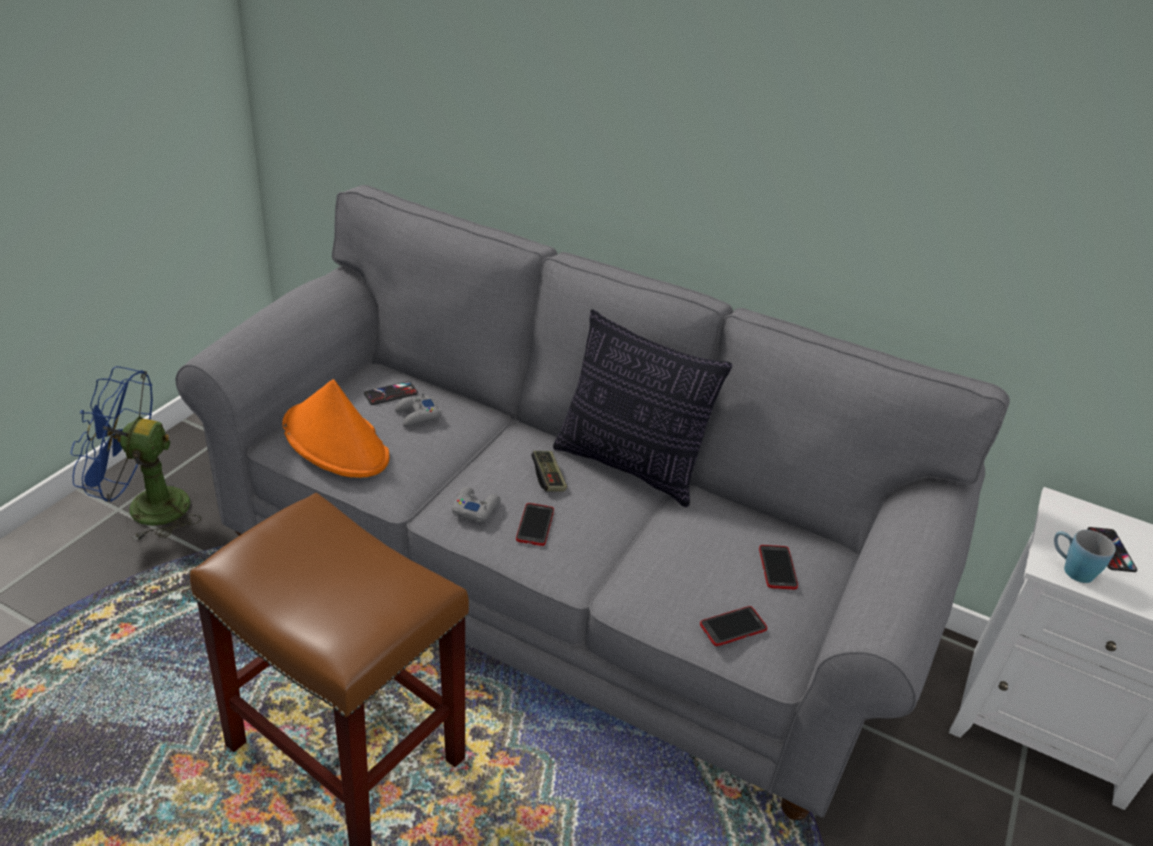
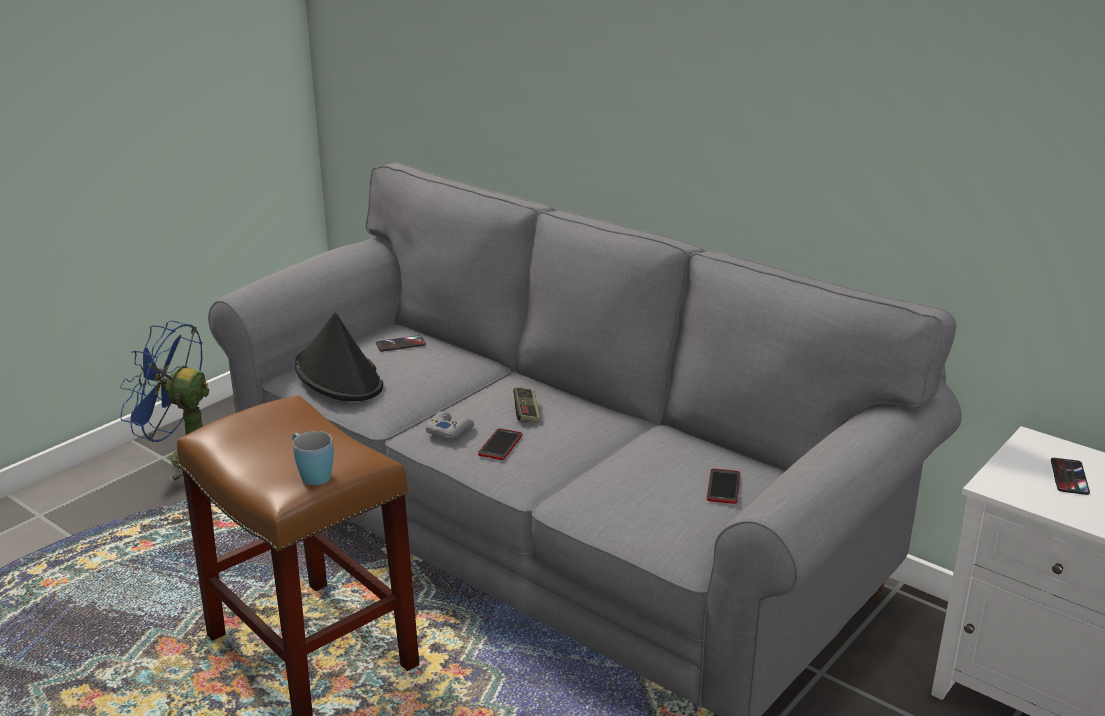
camera: 15 degrees right, 10 degrees down
(336, 442) = (339, 376): orange hat -> black hat
(417, 416) = (419, 361): grey game controller -> none
(629, 466) = (609, 408): pillow -> none
(733, 627) = (659, 526): phone -> none
(1070, 569) = (1014, 488): blue mug -> blue mug (311, 474)

